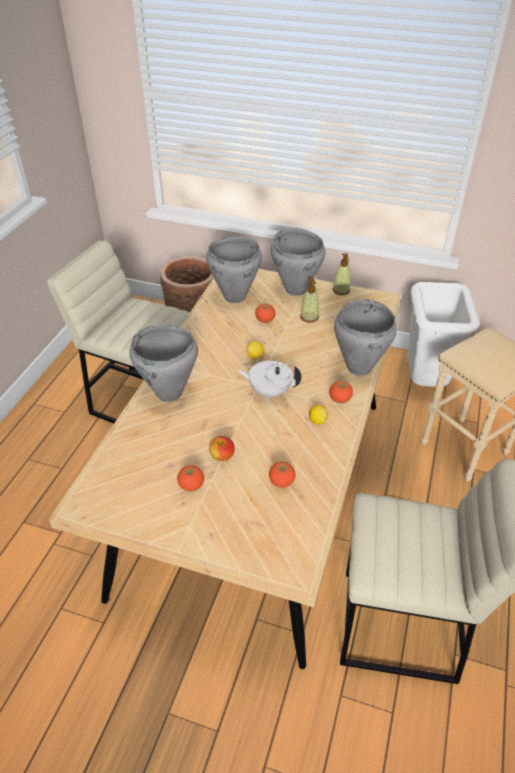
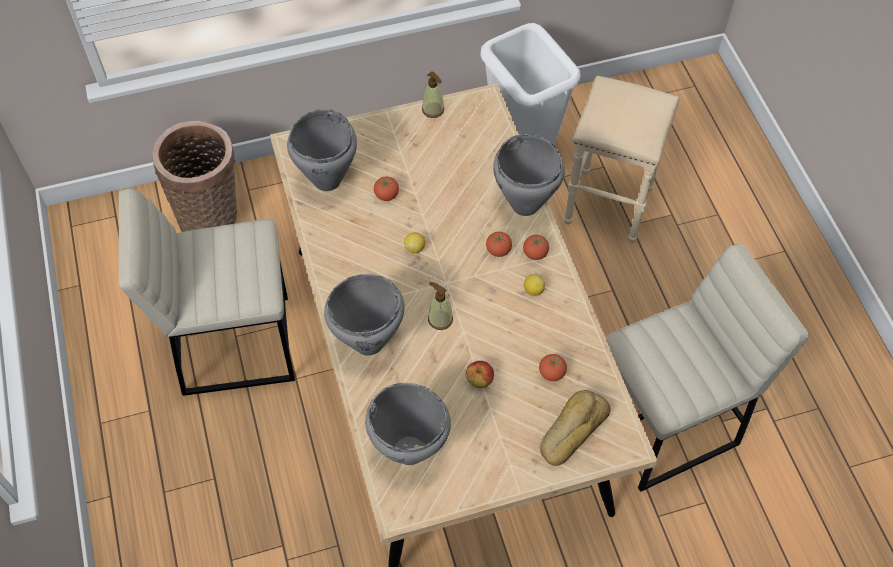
camera: 35 degrees left, 15 degrees up
(191, 485) = (478, 426): tomato -> tomato (498, 250)
(261, 530) = (571, 429): none -> bread
(269, 391) = (463, 282): white teapot -> none
(296, 289) = (384, 134): grey cooking pot -> grey cooking pot (409, 450)
(309, 317) = (428, 165): soap dispenser -> soap dispenser (440, 319)

